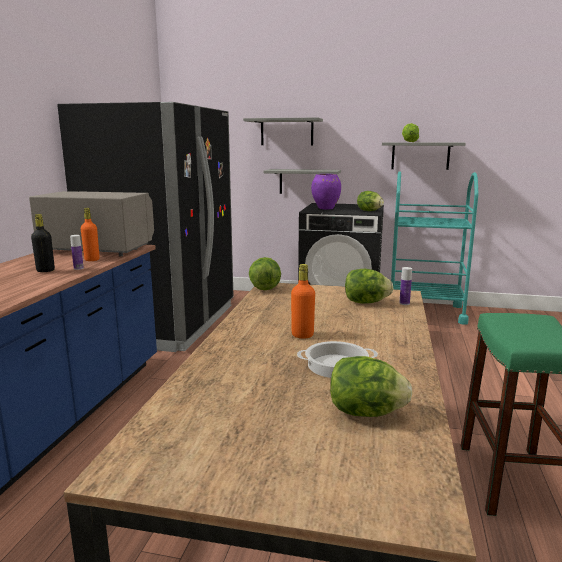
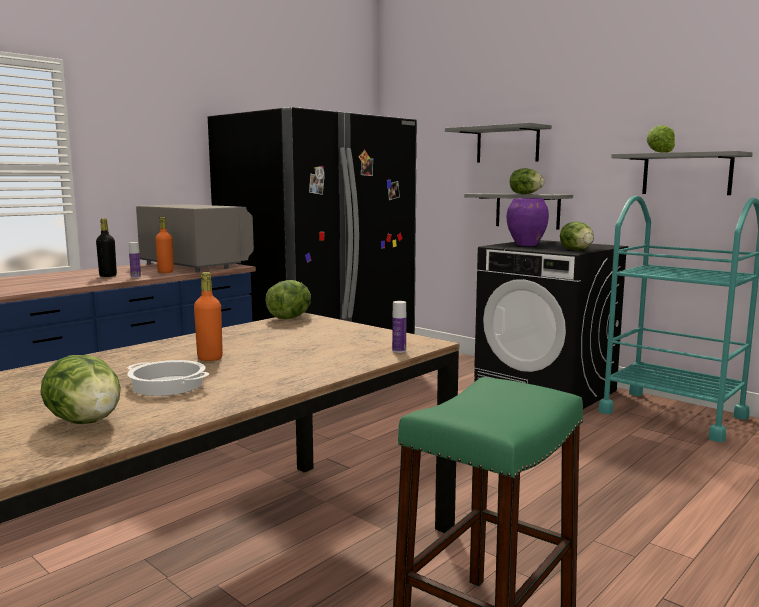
camera: 30 degrees right, 5 degrees down
(366, 302) = (357, 343): lettuce -> lettuce (525, 194)

